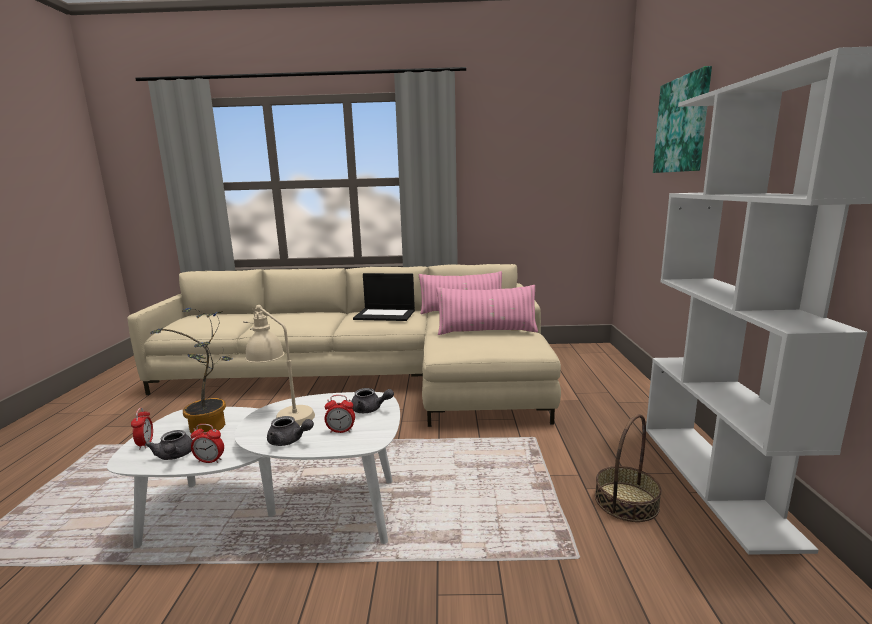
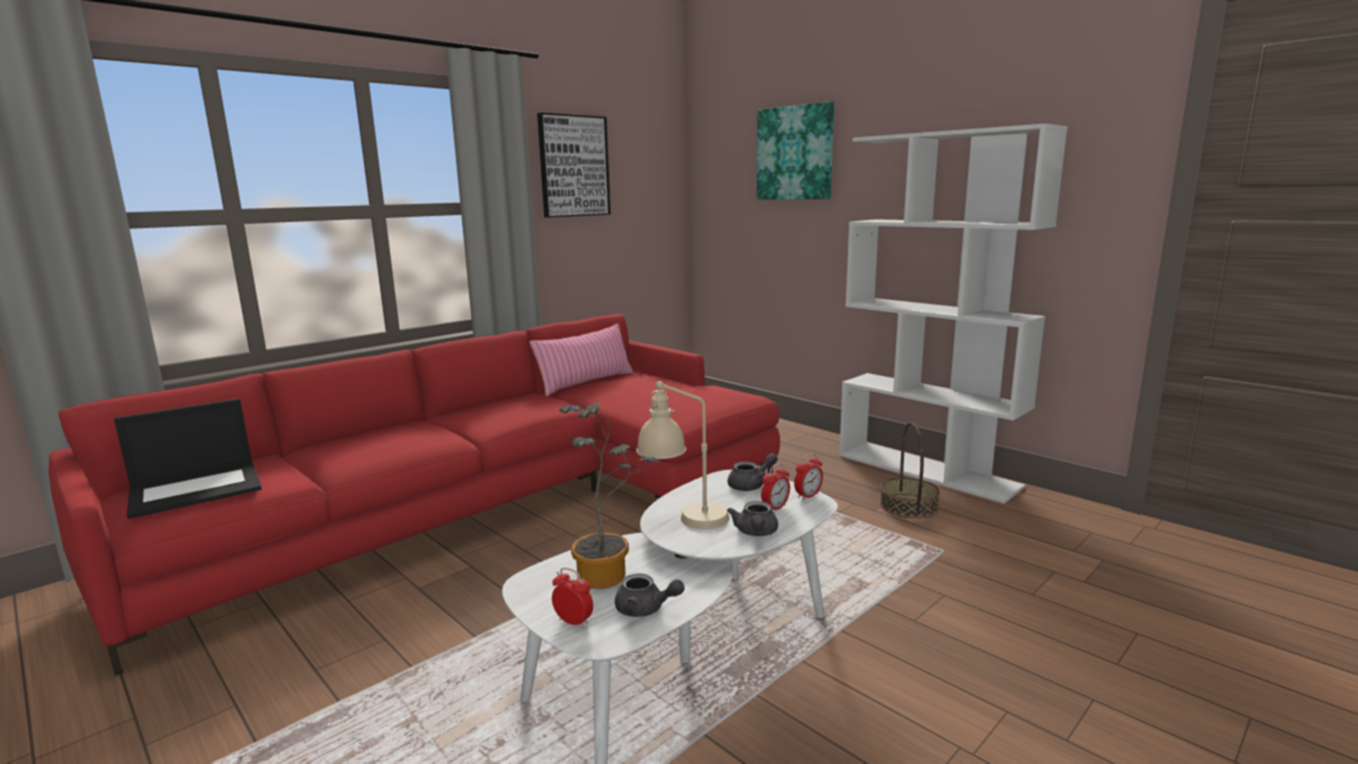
camera: 45 degrees left, 0 degrees up
(210, 461) = (695, 592): alarm clock -> alarm clock (808, 496)
(289, 441) = (755, 533): grey teapot -> grey teapot turned 120 degrees clockwise
(367, 377) = (496, 506): beige sofa -> red sofa
(385, 314) = (516, 405): laptop -> laptop (197, 490)
(486, 331) = (673, 394): pink pillow -> none
(502, 149) = (573, 166): none -> picture

